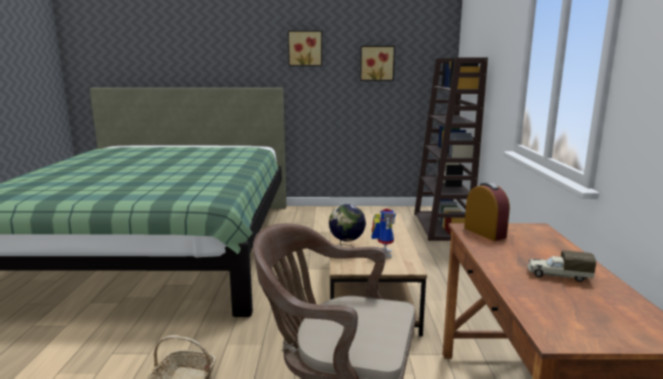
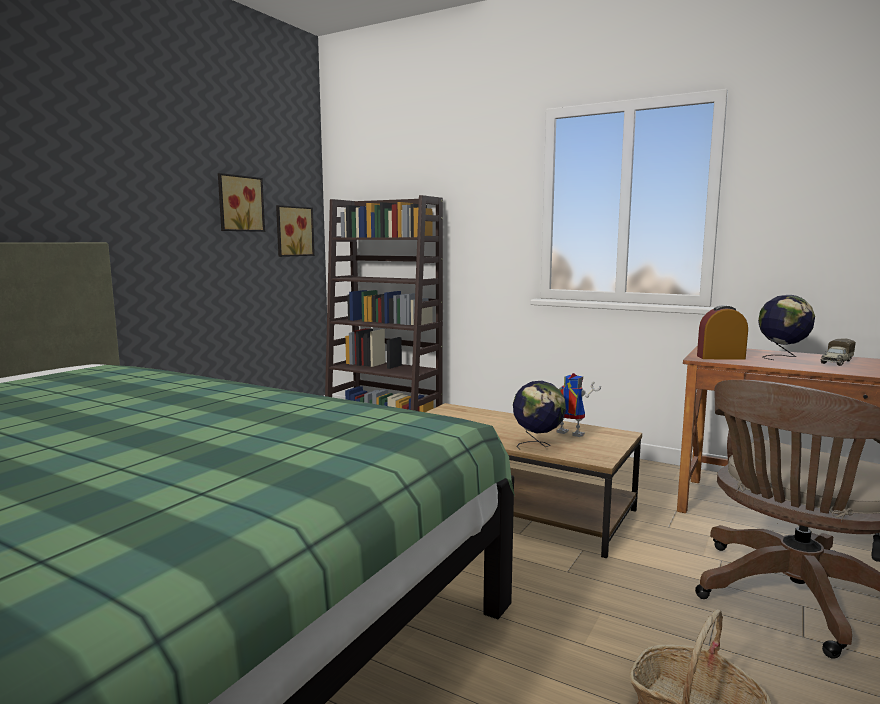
camera: 60 degrees left, 5 degrees down
(305, 48) = (131, 168): picture -> picture (293, 231)
(538, 253) = (782, 357): none -> globe

